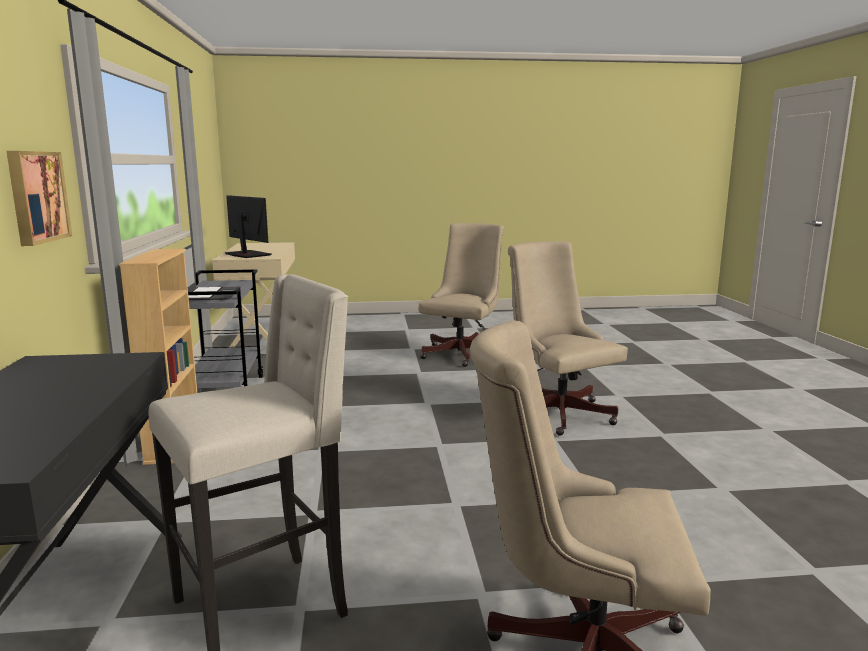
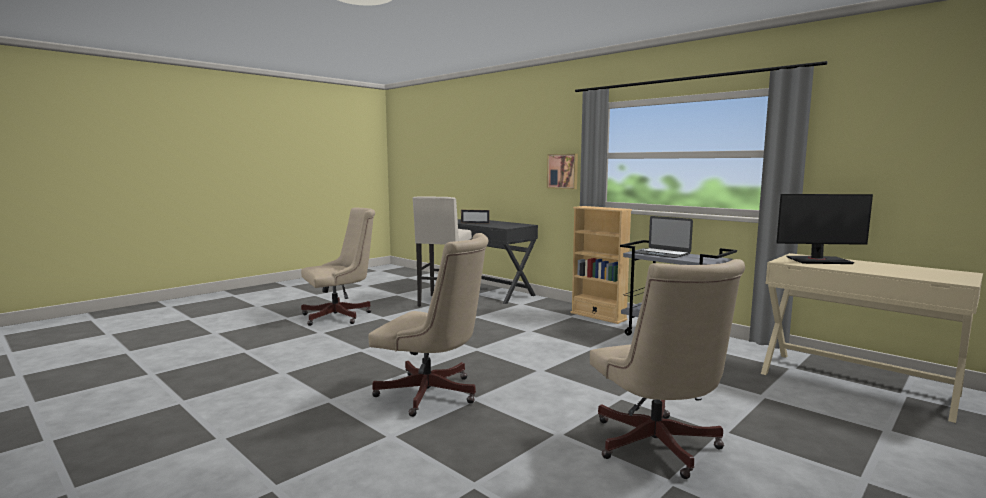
camera: 140 degrees right, 5 degrees down
(55, 409) = (475, 223): none -> picture frame

